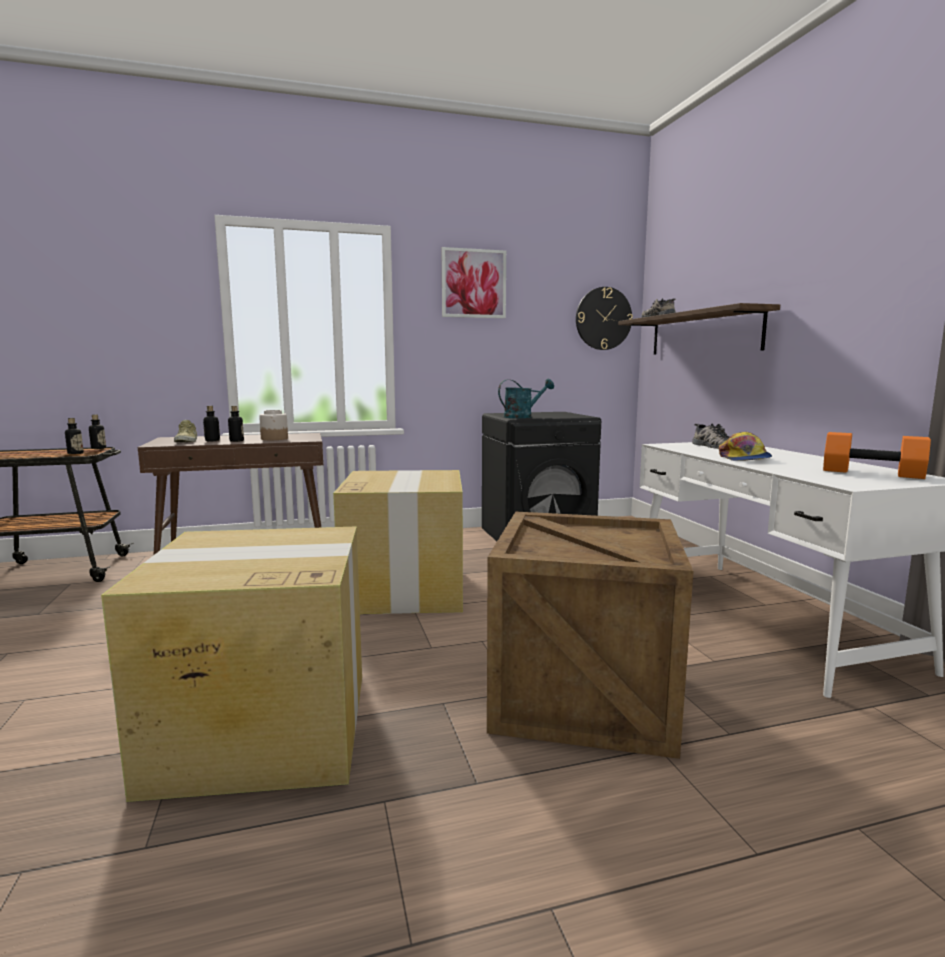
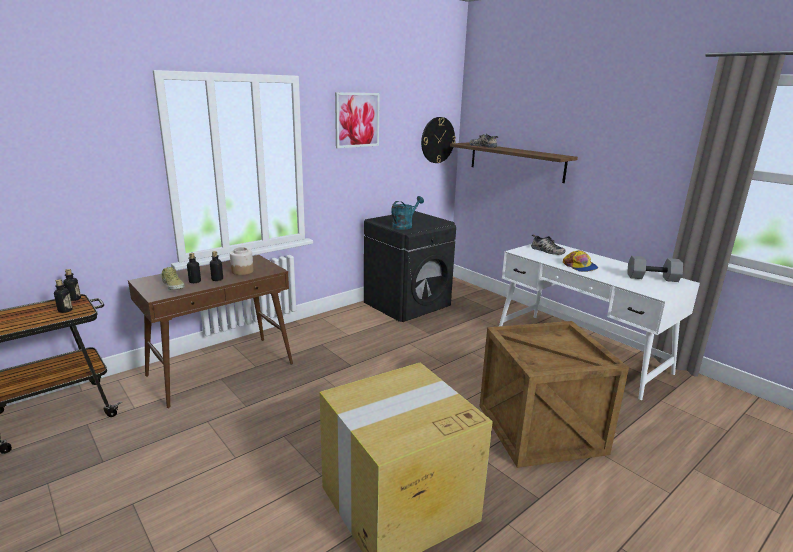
camera: 25 degrees left, 10 degrees up
(405, 589) = (369, 372): cardboard box -> none
(873, 473) = (652, 278): orange dumbbell -> grey dumbbell

